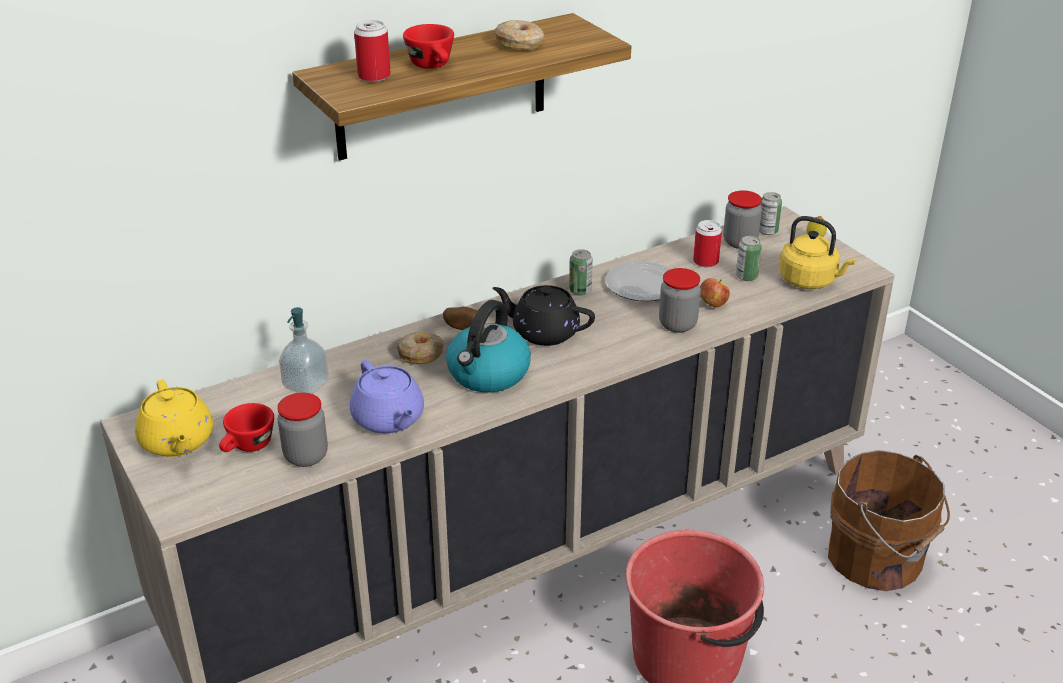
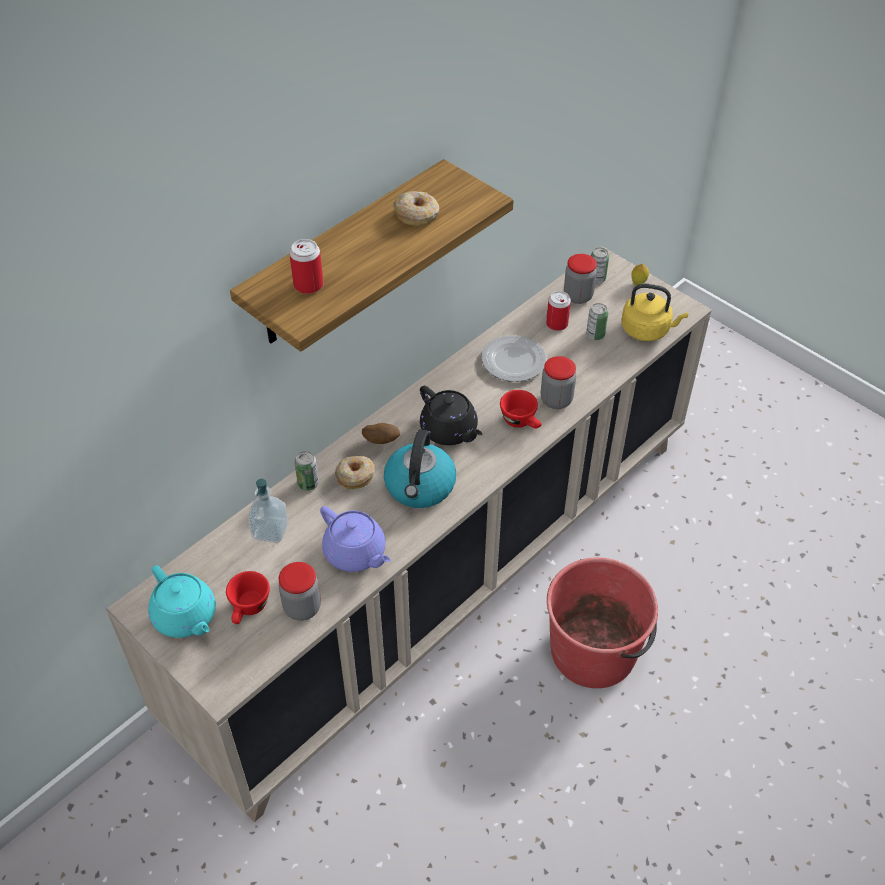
camera: 15 degrees left, 15 degrees up
(177, 442) = (185, 617): yellow teapot -> turquoise teapot
(433, 66) = (355, 261): red cup -> red cup (522, 422)
(544, 332) = (449, 430): black teapot -> black teapot turned 135 degrees counterclockwise
(580, 291) = (463, 377): can -> can (308, 483)
(712, 304) = (577, 372): apple -> none
(878, 560) = (713, 528): brown bucket -> none

